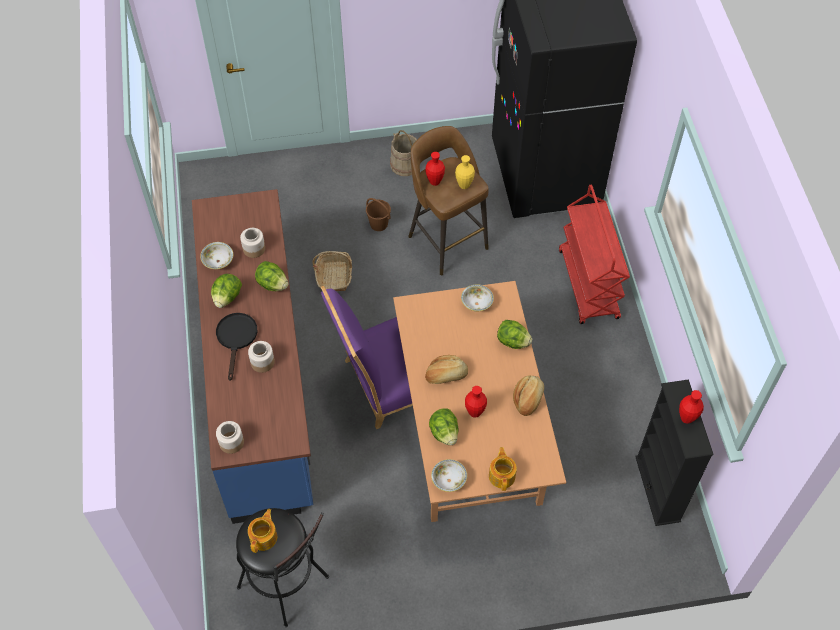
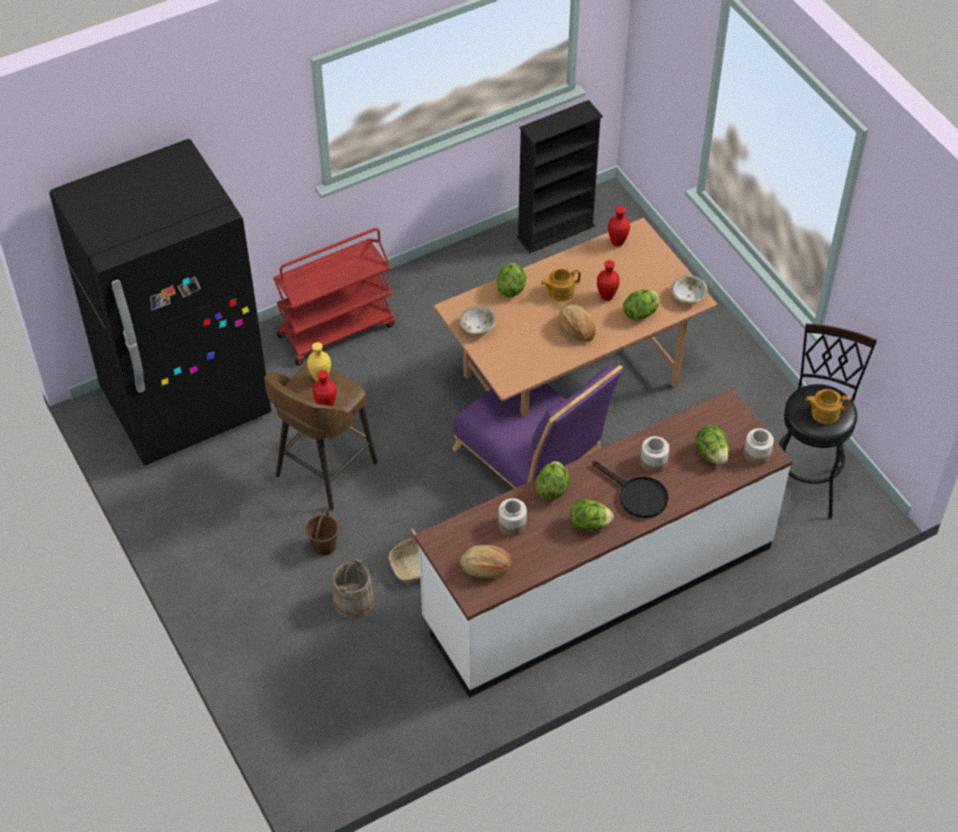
camera: 110 degrees left, 5 degrees down
(218, 261) = (545, 552): bowl -> none
(236, 338) = (637, 495): black frying pan -> black frying pan turned 120 degrees counterclockwise
(249, 408) = (711, 454): none -> lettuce
(262, 384) = (598, 584): blue counter -> white counter
(404, 165) = (217, 549): beige bucket -> beige bucket (354, 601)
(502, 475) = (662, 261): teapot -> teapot (560, 291)
(528, 398) = (570, 262): bread -> bread (486, 567)
(686, 418) = (562, 120): red vase -> red vase (617, 242)

